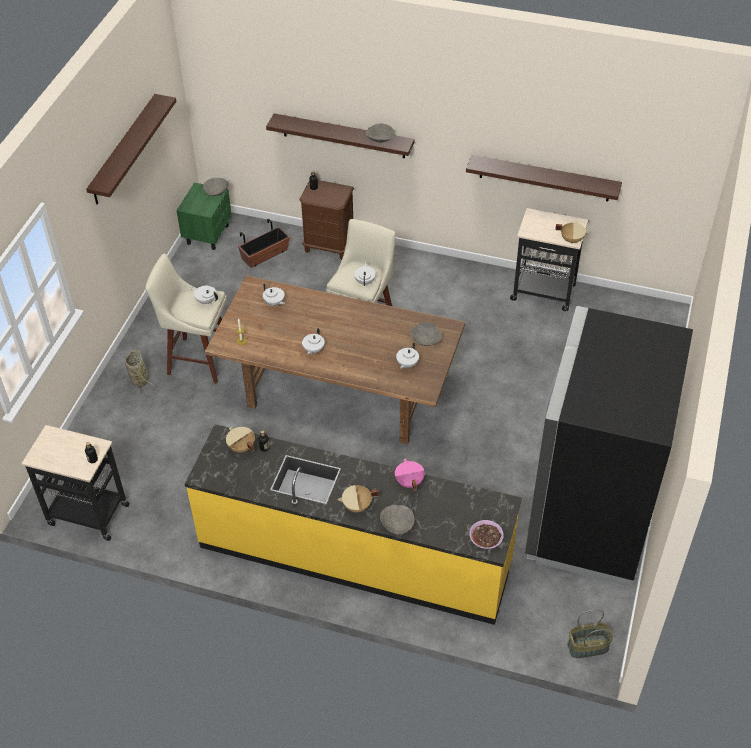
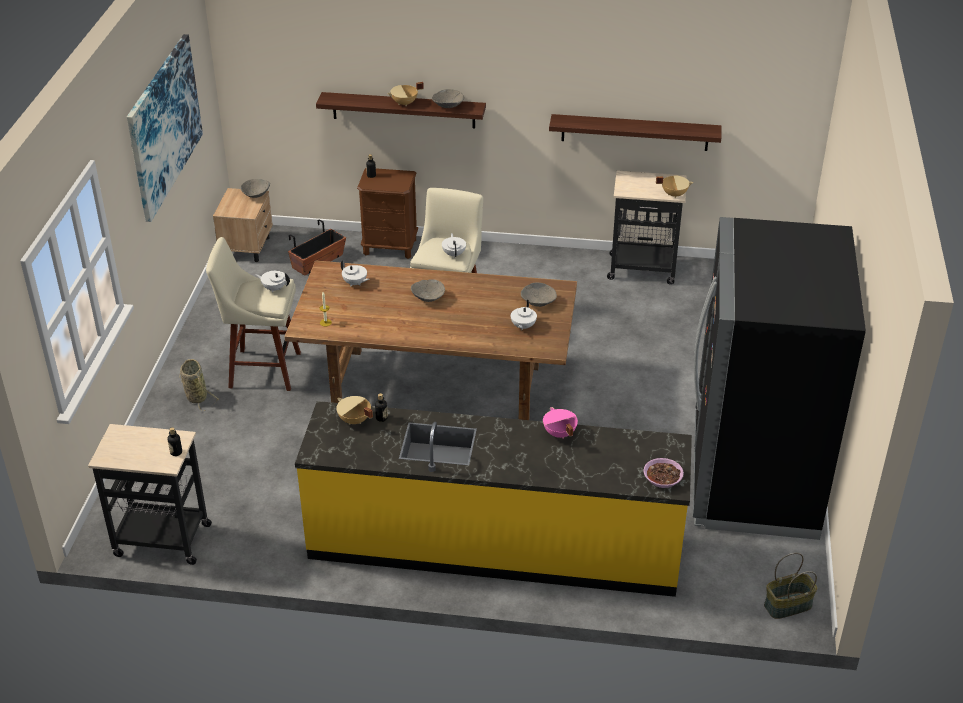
camera: 10 degrees left, 10 degrees down
(124, 150) = (164, 125): shelf -> picture
(208, 234) = (247, 247): green nightstand -> beige nightstand
(313, 350) = (411, 323): white teapot -> none
(357, 506) = (506, 463): beige cooking pot -> beige cooking pot (405, 103)
(396, 525) = (556, 476): grey bowl -> grey bowl (427, 298)

